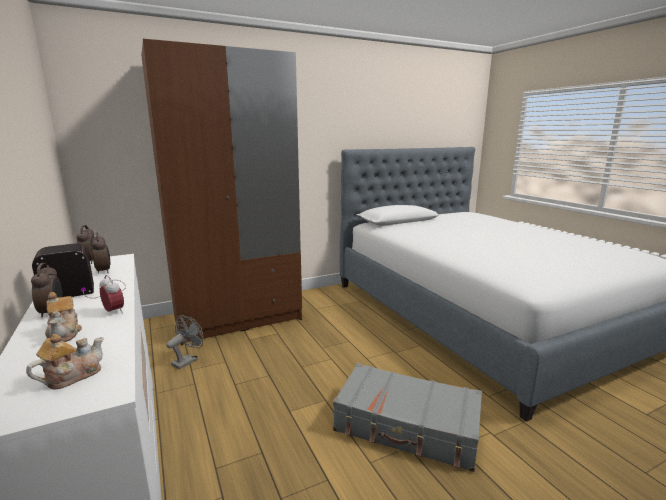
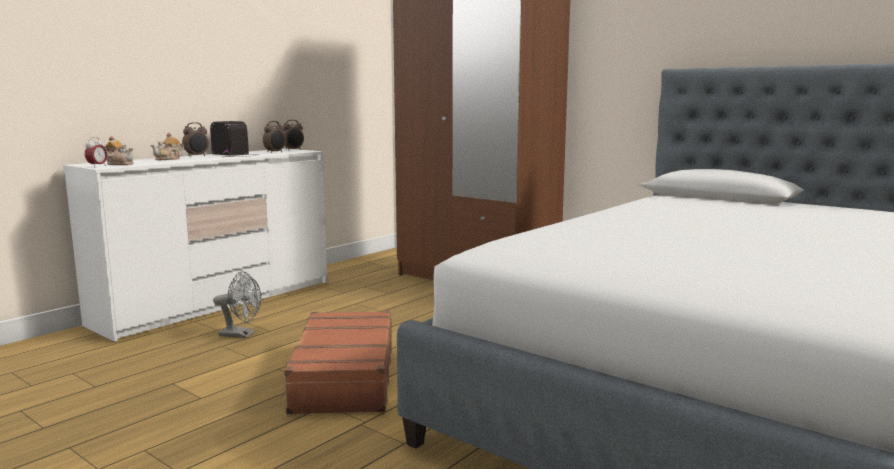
camera: 65 degrees right, 5 degrees down
(114, 312) = (202, 159): alarm clock -> alarm clock (97, 166)
(188, 360) = (376, 282): grey fan -> grey fan (241, 335)
(407, 426) = (343, 377): grey suitcase -> brown suitcase

